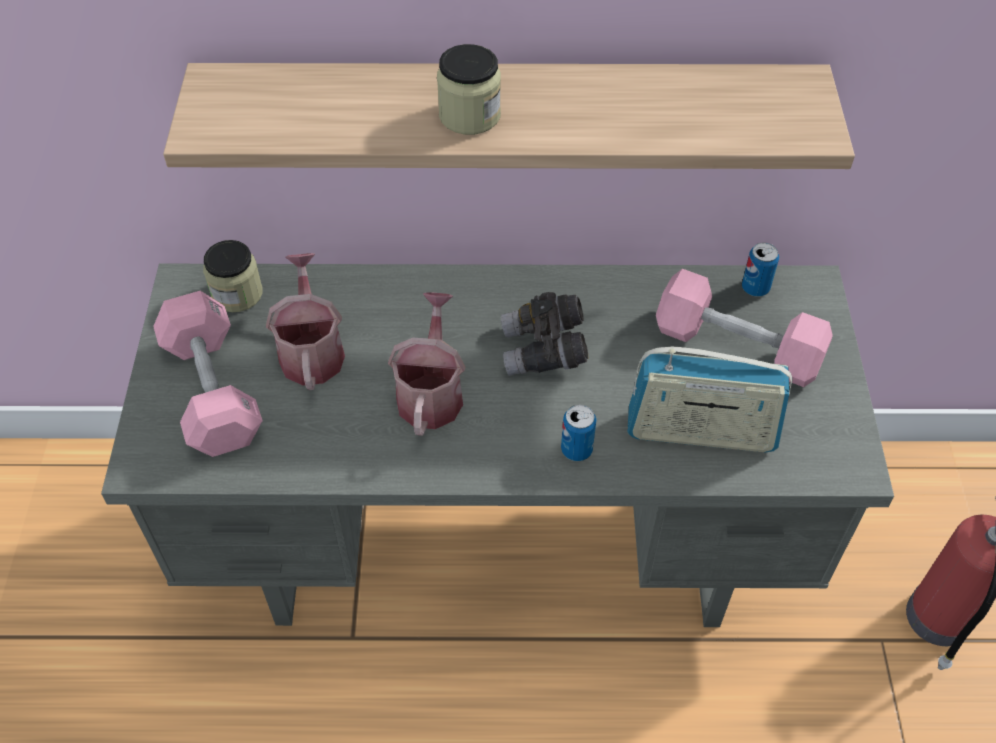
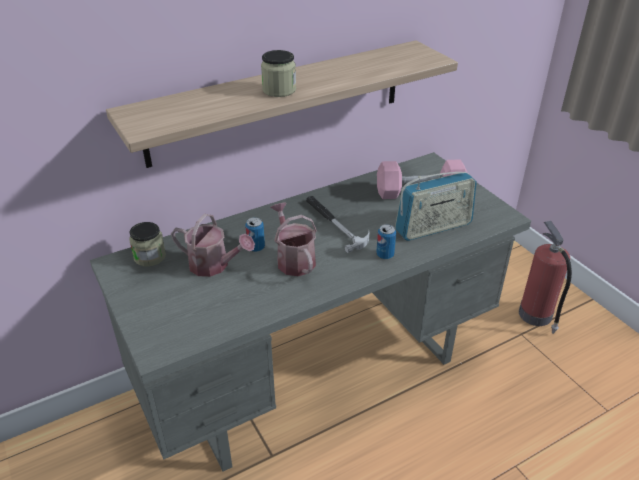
camera: 30 degrees left, 15 degrees down
(212, 391) = (171, 303): pink dumbbell -> none
(311, 350) = (214, 265): watering can -> watering can turned 150 degrees clockwise
(544, 351) = (335, 224): grey binoculars -> hammer
(755, 288) = (407, 170): can -> can (256, 247)

